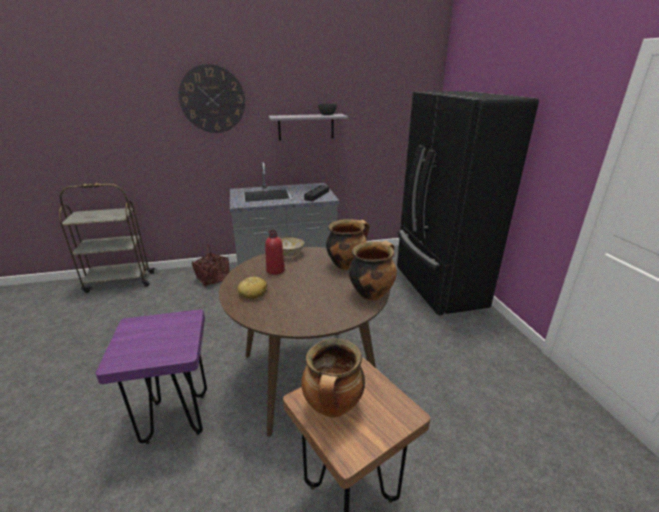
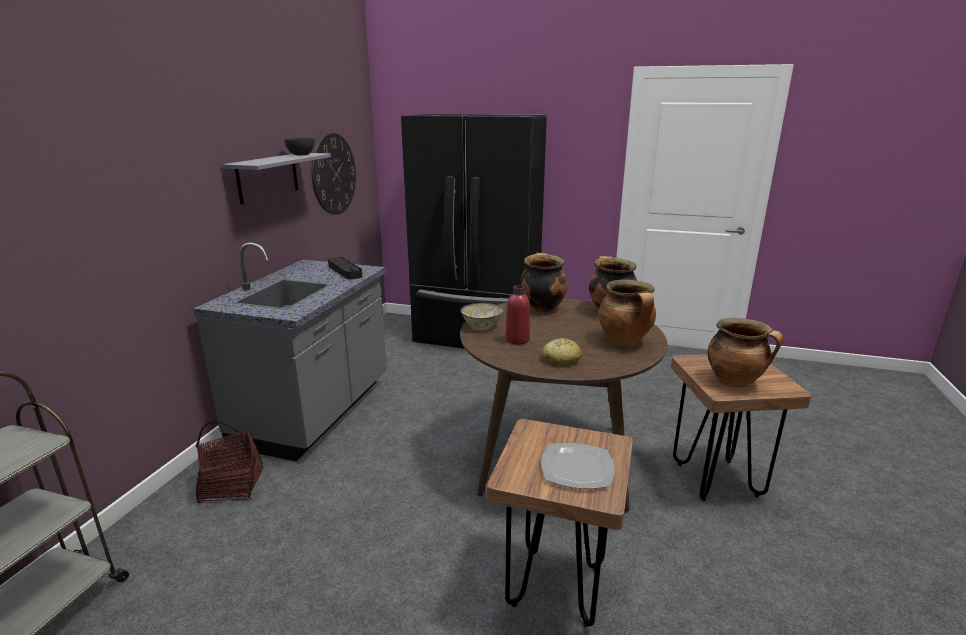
camera: 60 degrees left, 5 degrees down
(145, 344) = (576, 468): none -> plate
(176, 418) = (555, 586): purple stool -> brown stool
(212, 99) = (139, 141): wall clock -> wall clock (333, 174)
(309, 312) = (625, 342): none -> cooking pot

